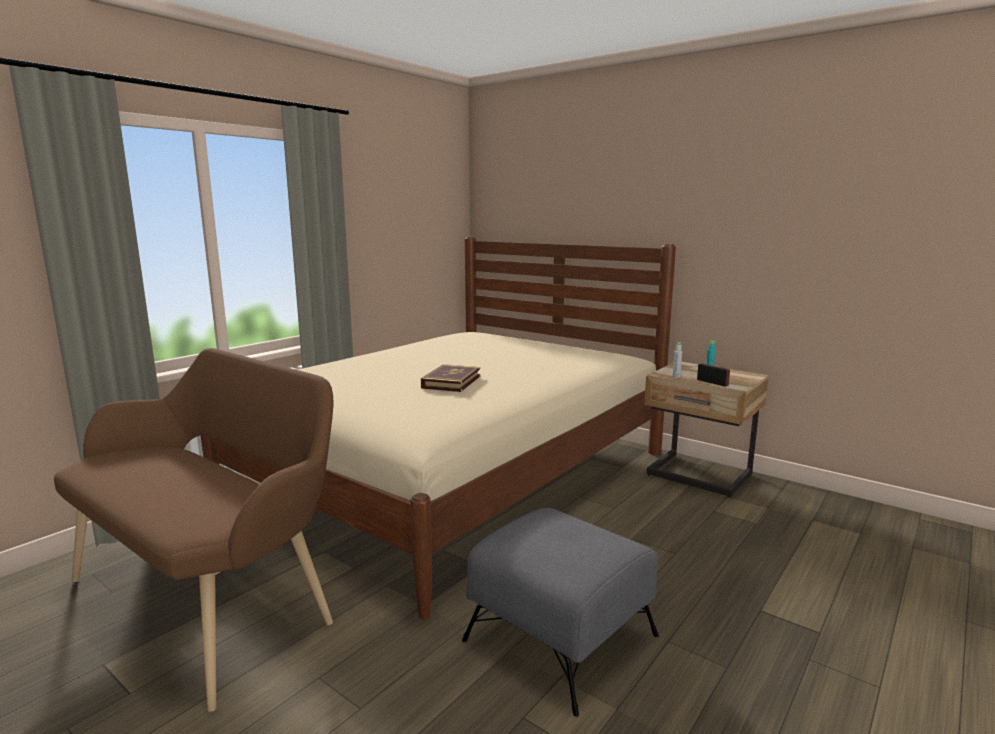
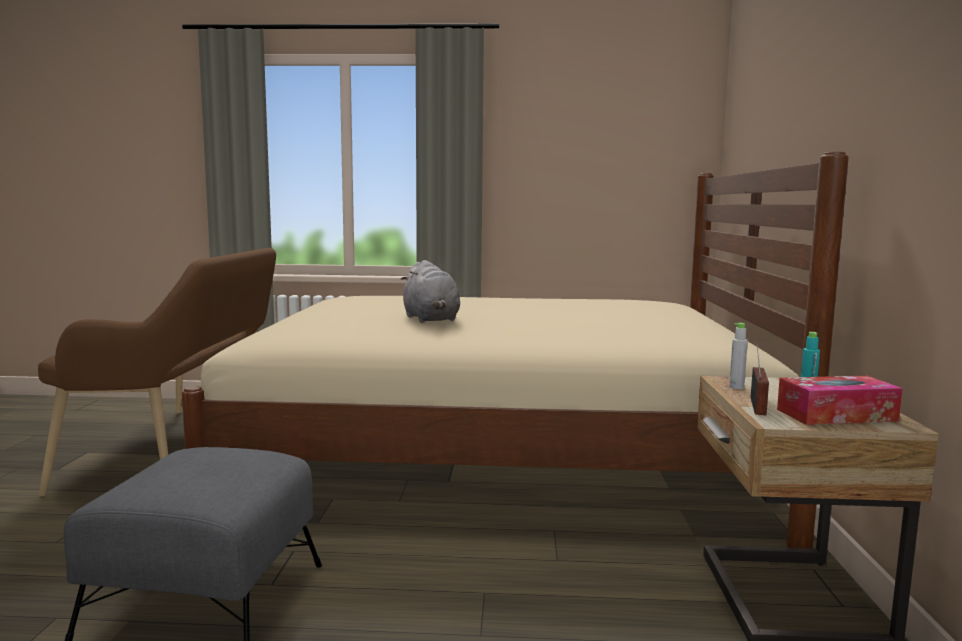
camera: 55 degrees right, 5 degrees down
(451, 382) = (431, 319): book -> grey plush toy
(735, 378) = (836, 415): none -> tissue box

